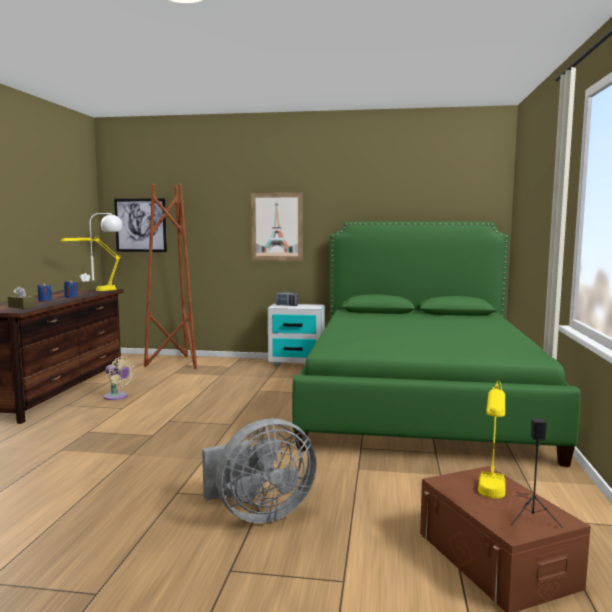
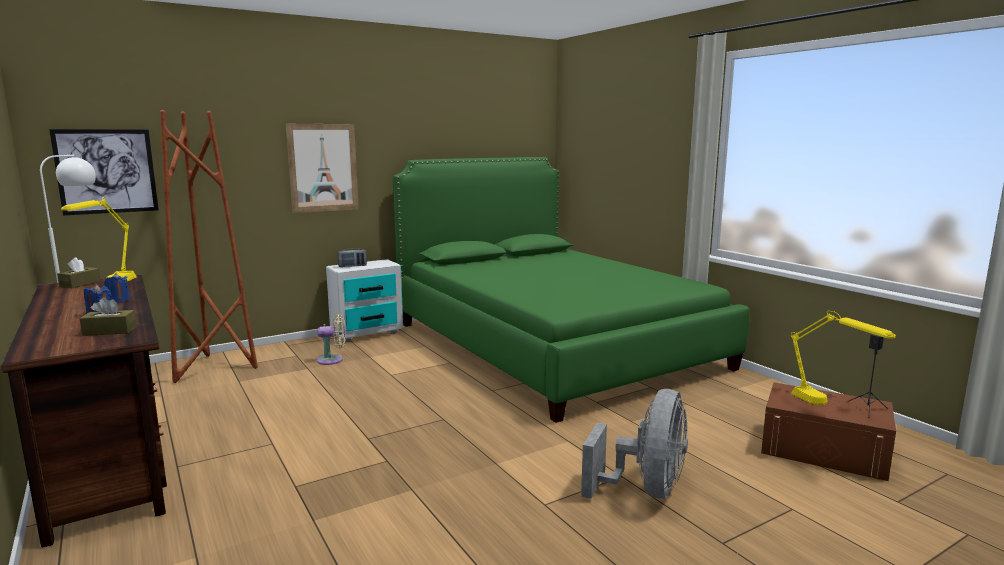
camera: 40 degrees left, 5 degrees up
(117, 397) = (231, 432): beige fan -> beige fan (333, 360)

